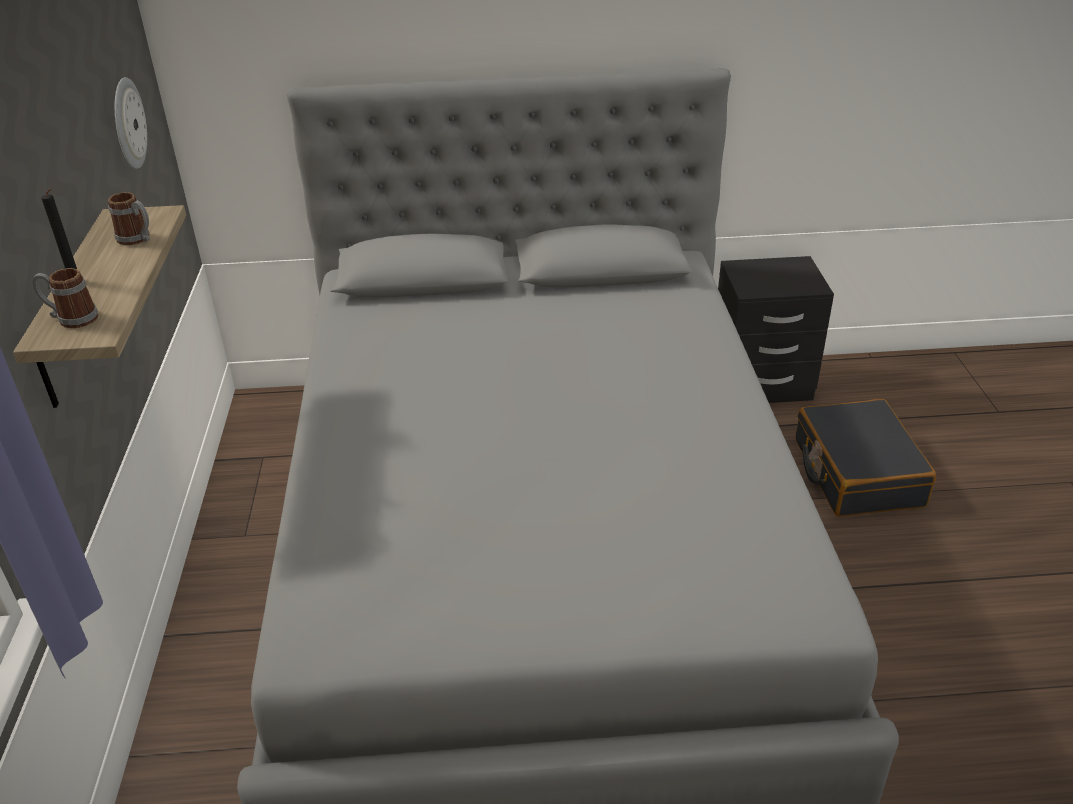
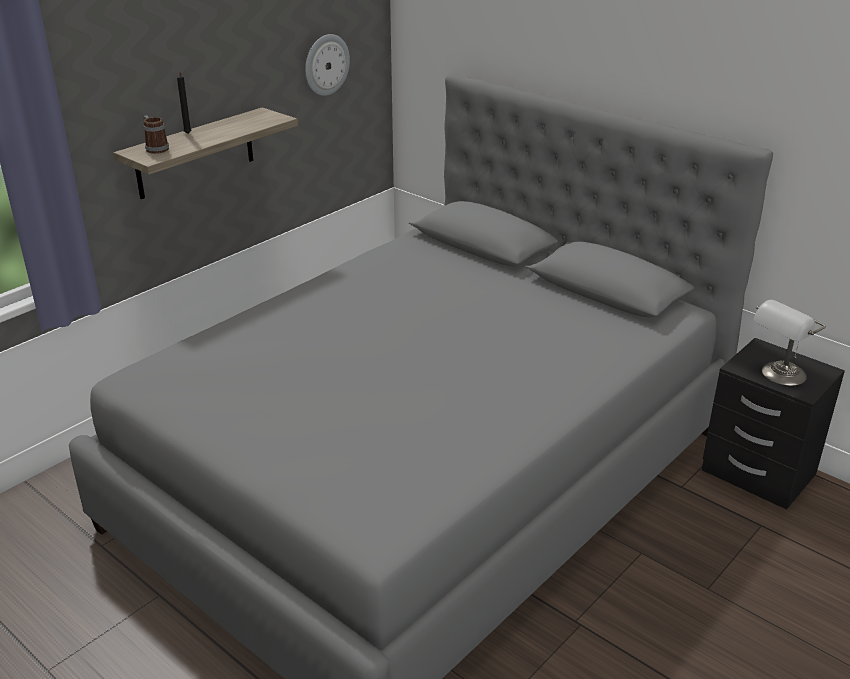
camera: 45 degrees right, 5 degrees down
(138, 240) = (245, 126): mug -> none
(784, 284) = (779, 377): none -> white table lamp
(856, 473) = (739, 578): black suitcase -> none

